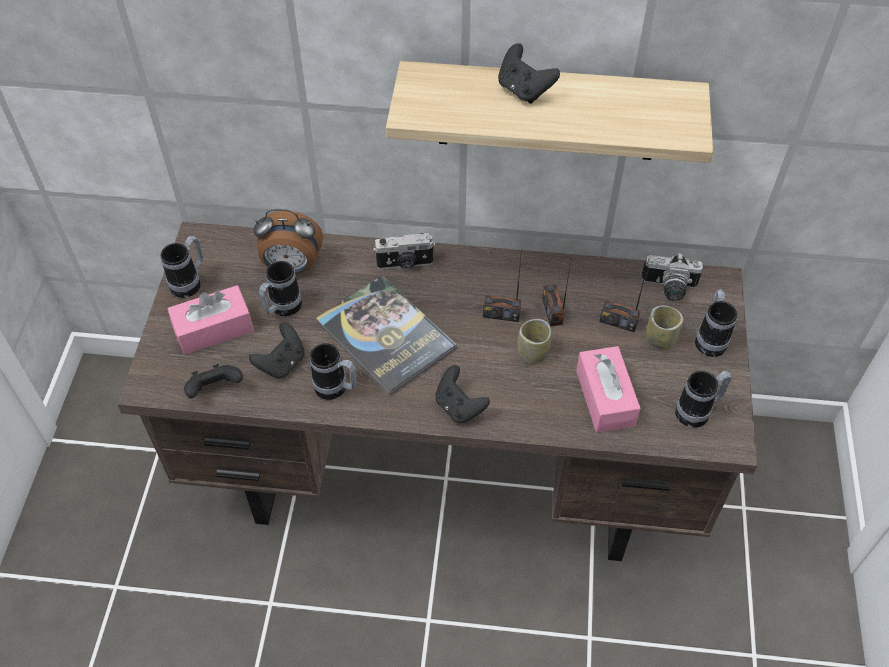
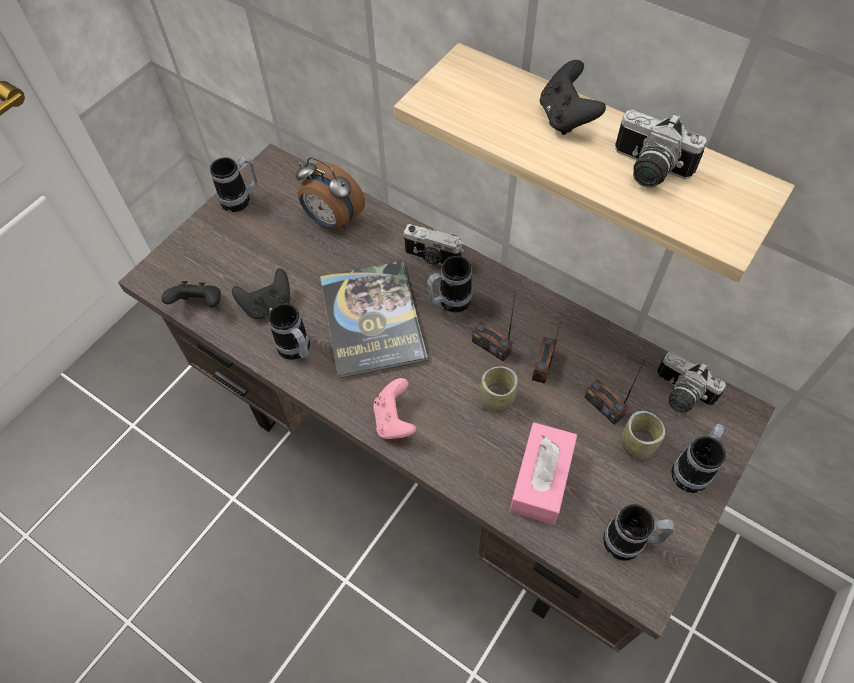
camera: 30 degrees right, 5 degrees up
(214, 329) = (233, 249): pink tissue box -> none
(282, 309) = (299, 255): mug -> mug (449, 302)
(459, 406) = (394, 420): black game controller -> pink game controller
(606, 108) = (647, 170): none -> camera

